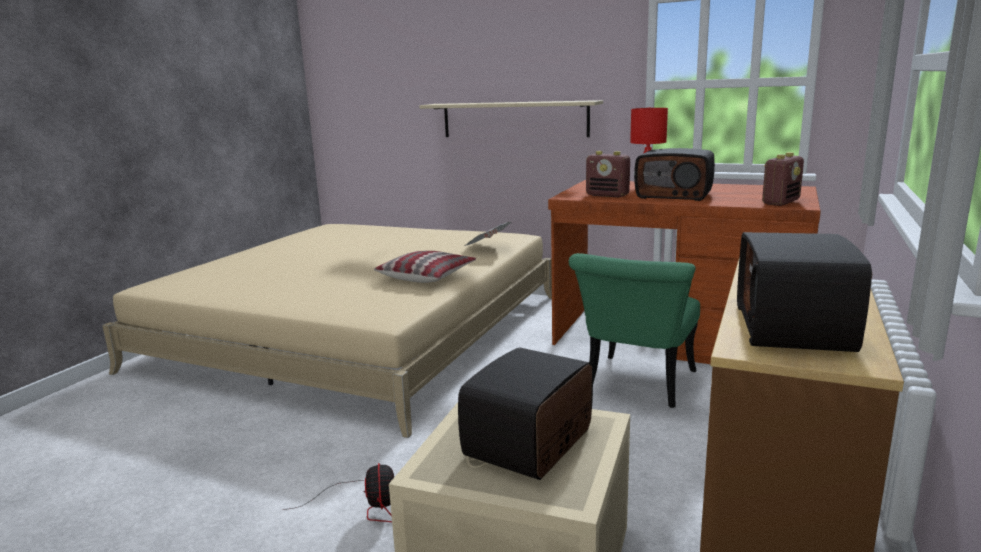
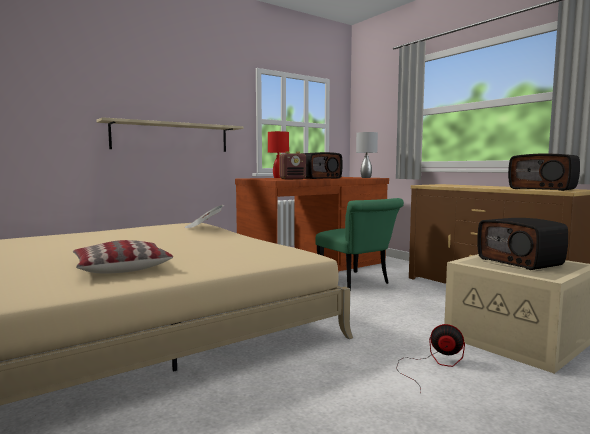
camera: 60 degrees left, 10 degrees down
(427, 276) = (228, 242): pillow -> pillow (121, 267)
(780, 202) = (365, 177): radio -> grey table lamp

